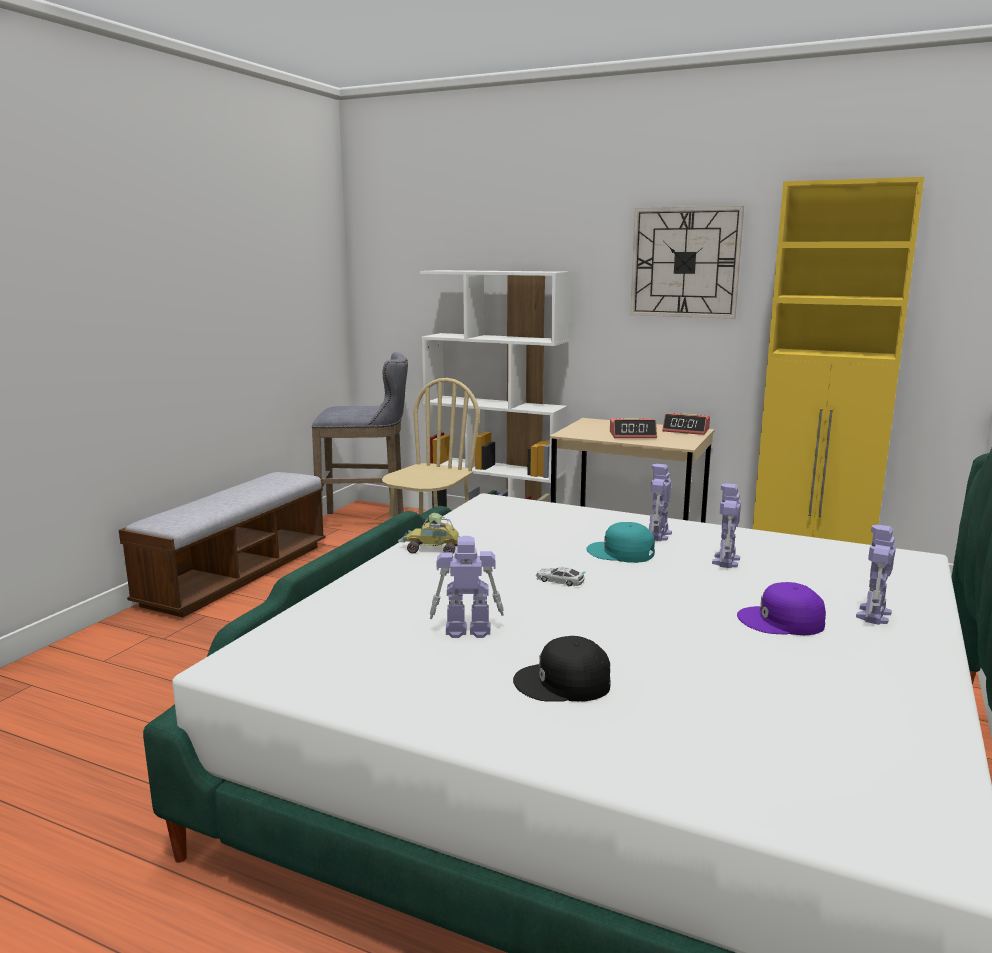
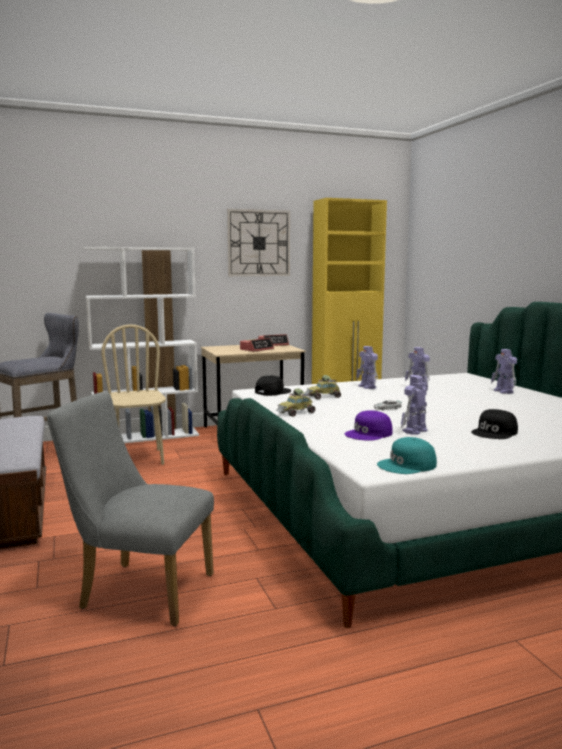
camera: 45 degrees left, 5 degrees down
(142, 704) = (139, 590): none -> grey chair
(510, 508) = (272, 392): none -> black cap
(544, 534) = (323, 397): none -> toy car
(621, 552) = (375, 395): turquoise cap -> turquoise cap (407, 465)
(782, 621) = (489, 399): purple cap -> purple cap (369, 434)

